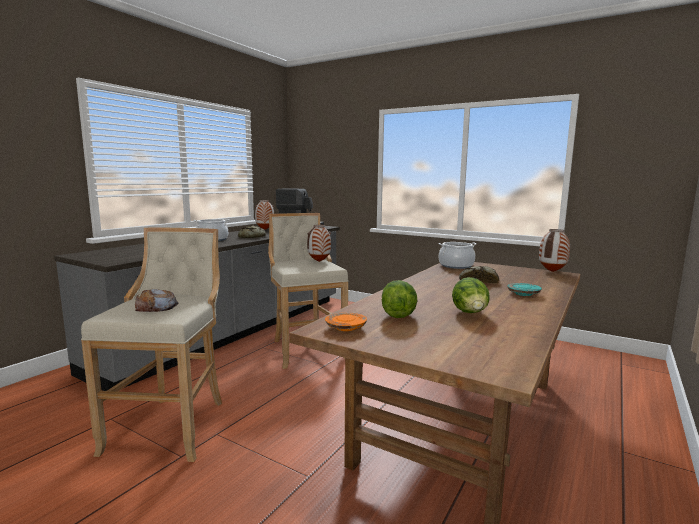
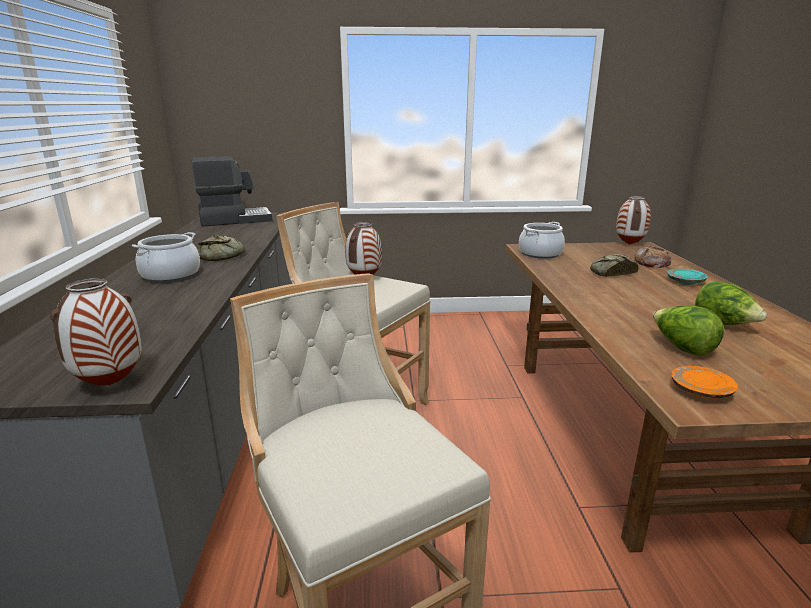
camera: 35 degrees left, 10 degrees up
(156, 307) = (360, 452): bread -> bread (652, 263)
(264, 230) = (198, 235): vase -> vase (110, 385)

